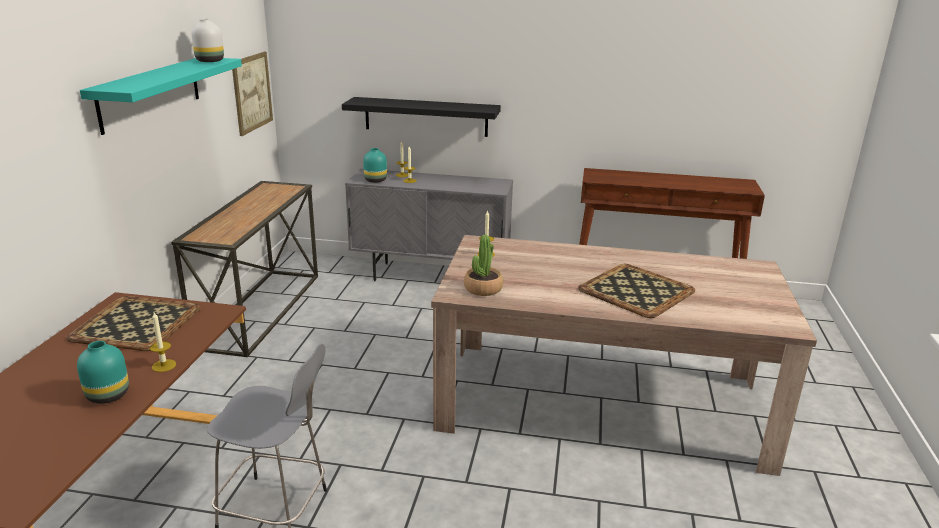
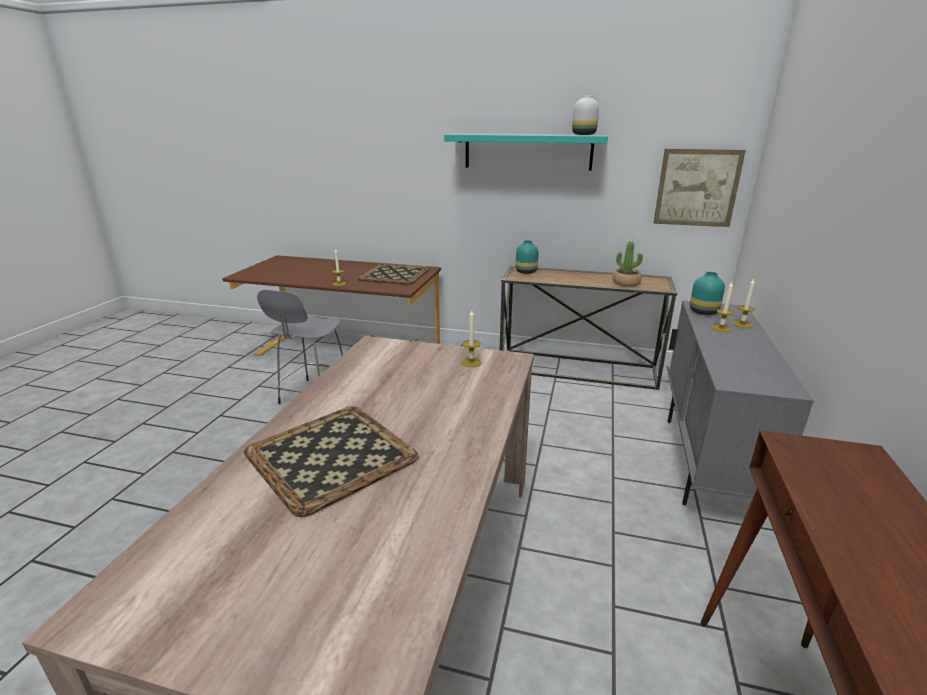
camera: 95 degrees right, 0 degrees up
(107, 396) = (315, 277): turquoise vase -> turquoise vase (525, 272)
(426, 116) = (801, 259): black shelf -> none
(483, 289) = (380, 357): potted plant -> potted plant (626, 283)

